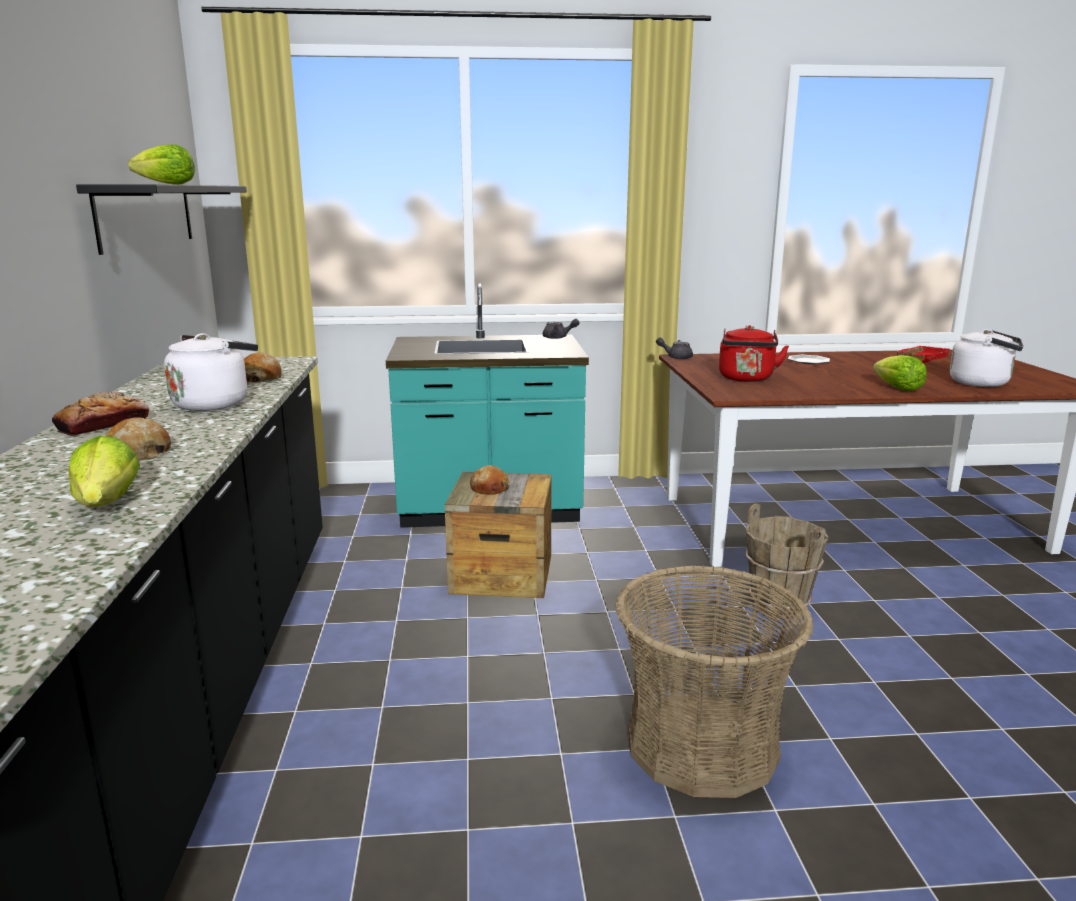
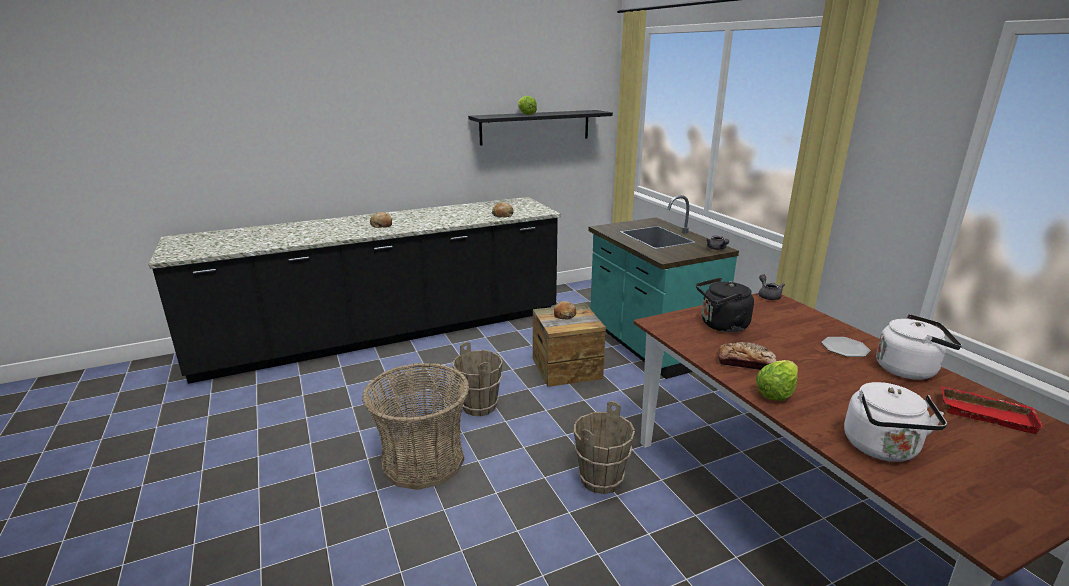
camera: 70 degrees right, 5 degrees up
(103, 425) = (414, 214): bread -> bread (745, 363)
(107, 504) = (329, 234): lettuce -> none
(214, 403) = (453, 218): white kettle -> white kettle (909, 369)
(564, 665) = (479, 406): none -> brown bucket
(746, 379) = (721, 325): red kettle -> black kettle

